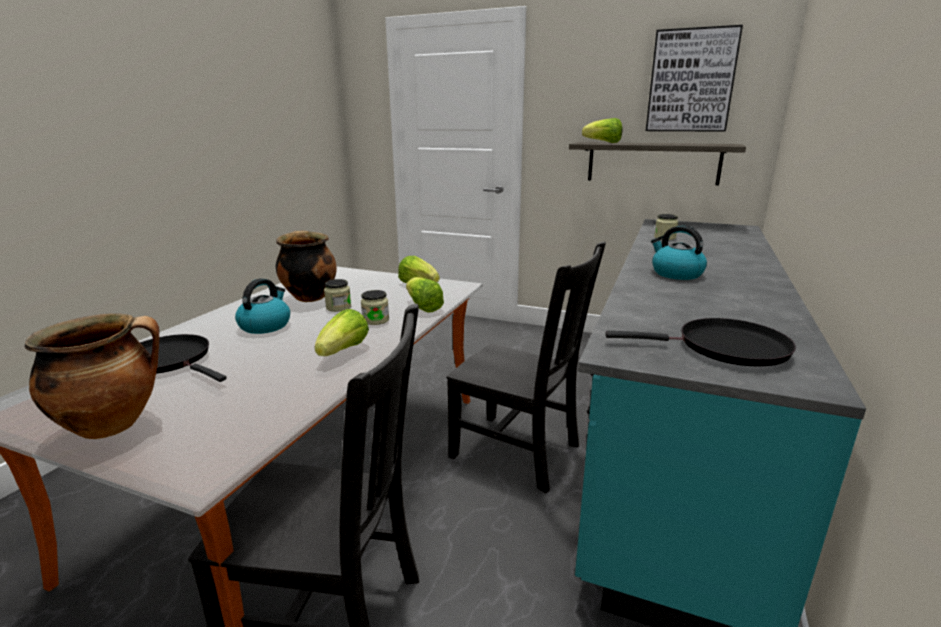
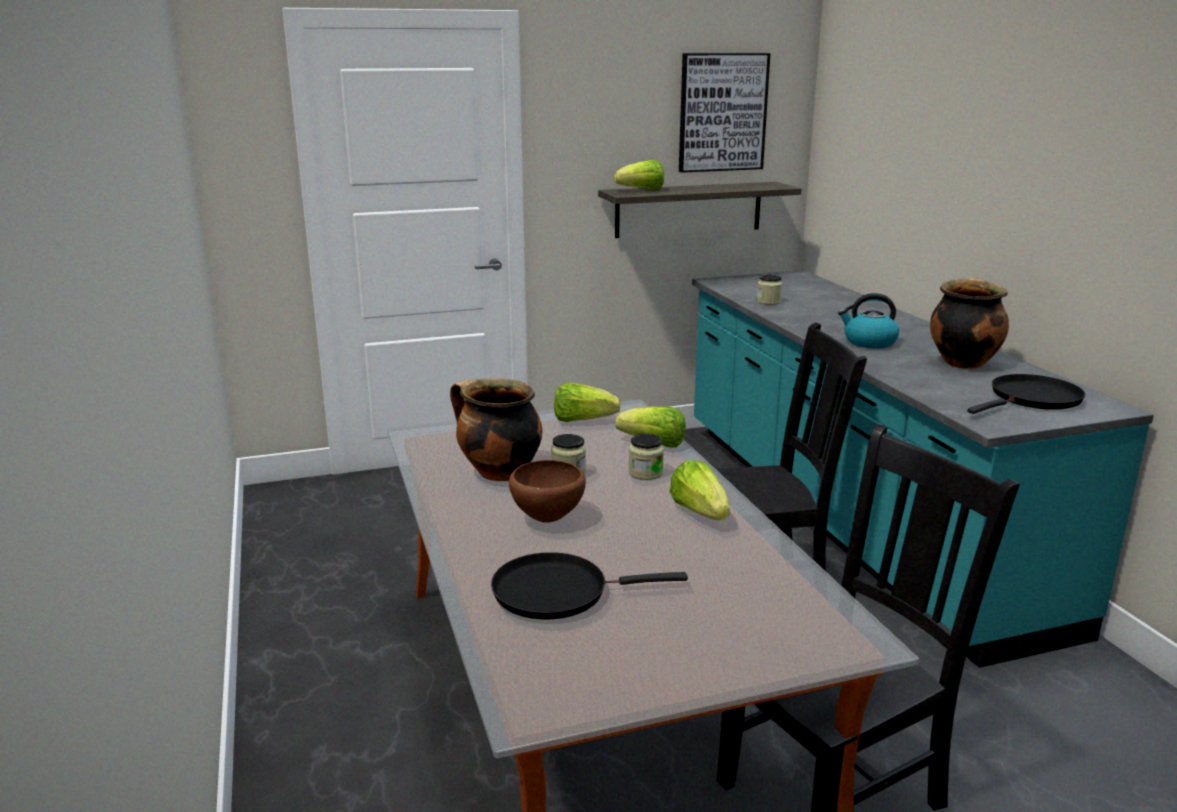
camera: 40 degrees left, 0 degrees up
(113, 424) = (688, 656): cooking pot -> cooking pot (962, 362)
(265, 325) = (547, 520): kettle -> brown bowl

